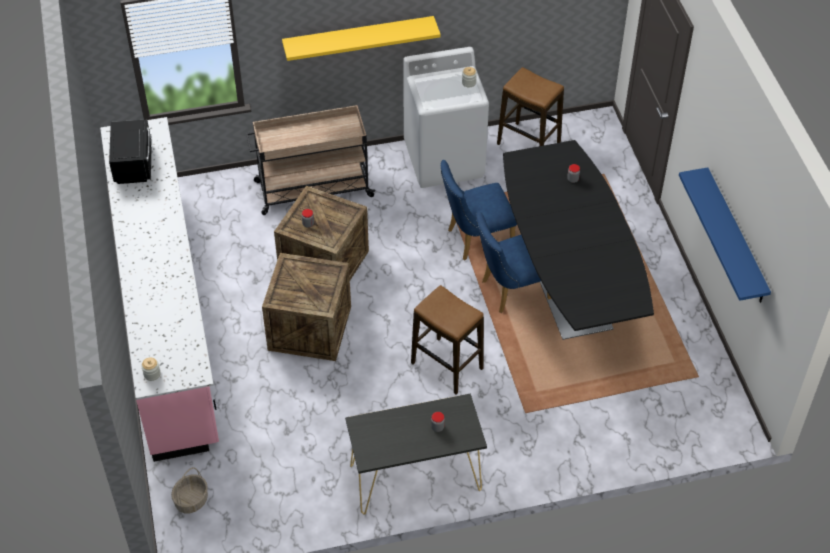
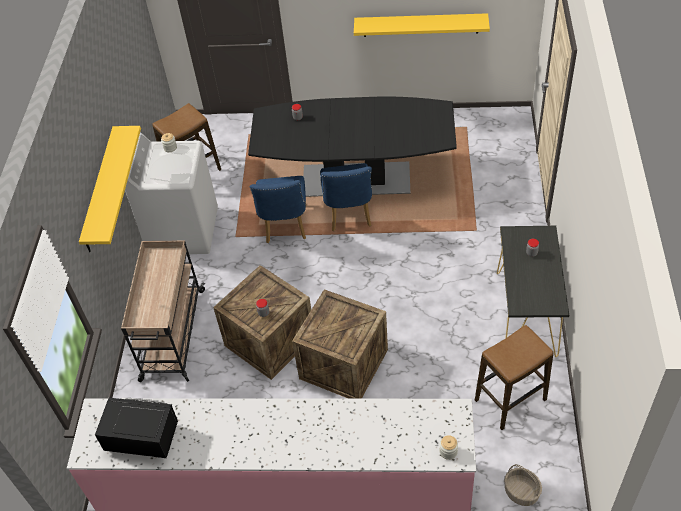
camera: 70 degrees left, 0 degrees up
(447, 366) = (415, 271): stool -> stool (510, 400)
(736, 237) = (420, 25): blue shelf -> yellow shelf

